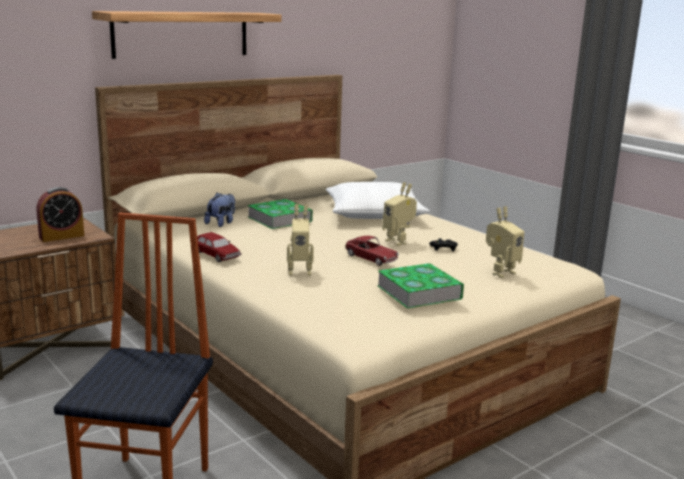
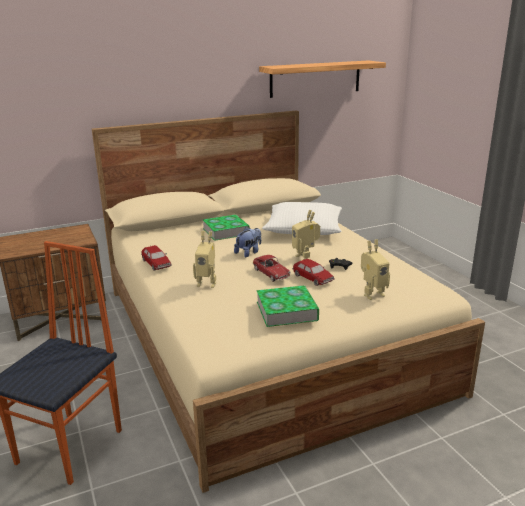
camera: 15 degrees right, 5 degrees up
(61, 236) = (62, 240): alarm clock -> none
(181, 34) = (160, 85): shelf -> shelf (315, 78)
(221, 223) = (180, 233): plush toy -> plush toy (249, 252)
(422, 261) = (313, 278): none -> toy car

